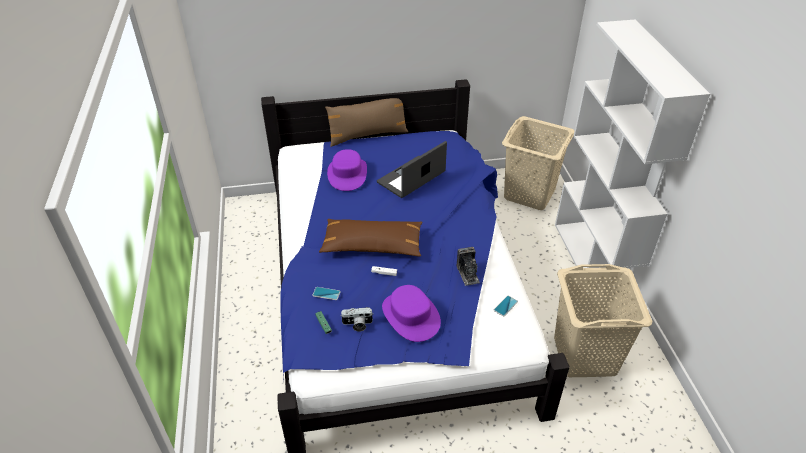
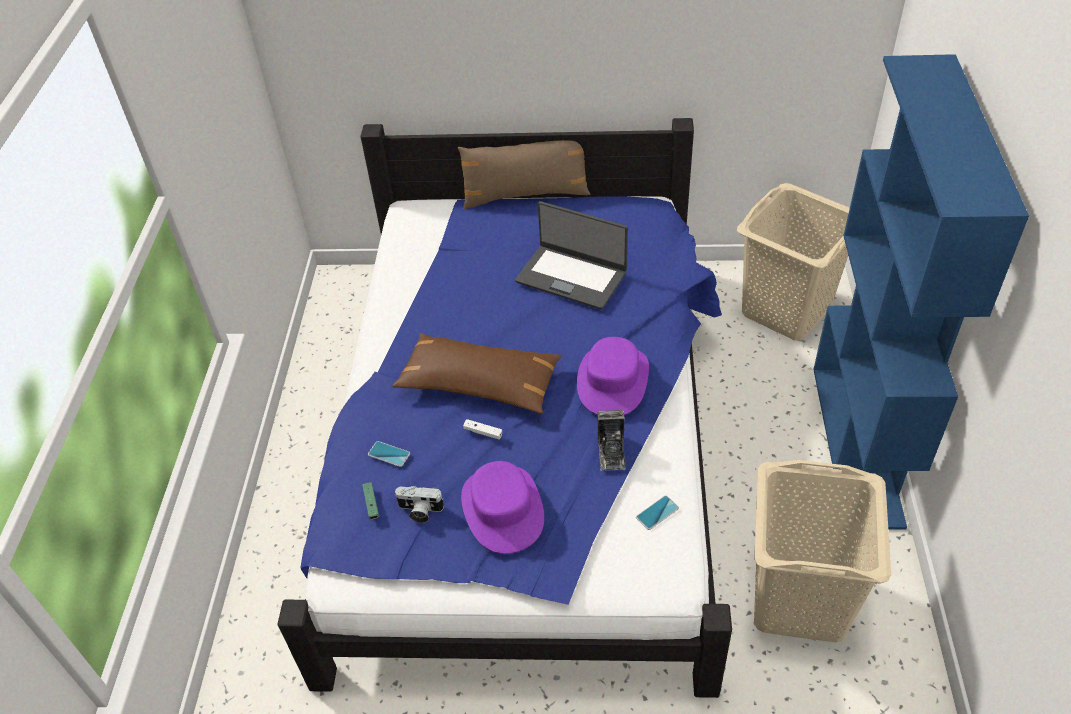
camera: 15 degrees right, 5 degrees up
(347, 174) = (475, 259): purple hat -> purple hat (612, 380)
(412, 178) = (571, 276): laptop -> laptop turned 120 degrees counterclockwise
(592, 263) = (858, 444): white bookcase -> blue bookcase

